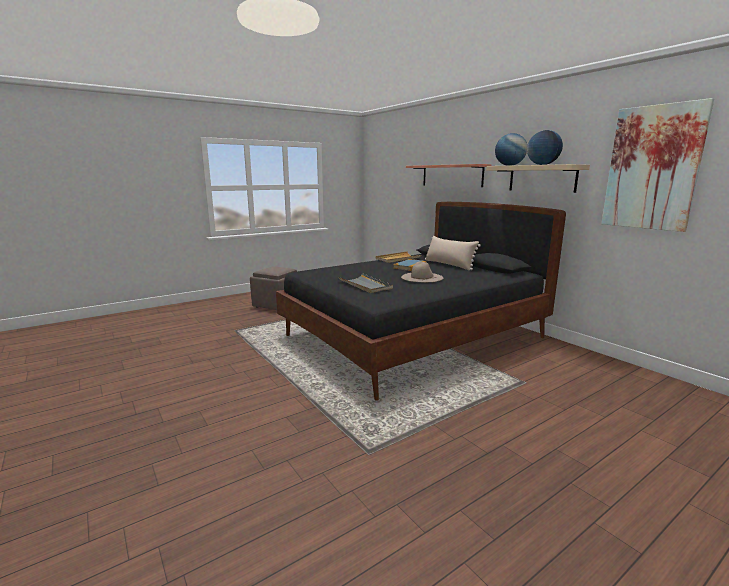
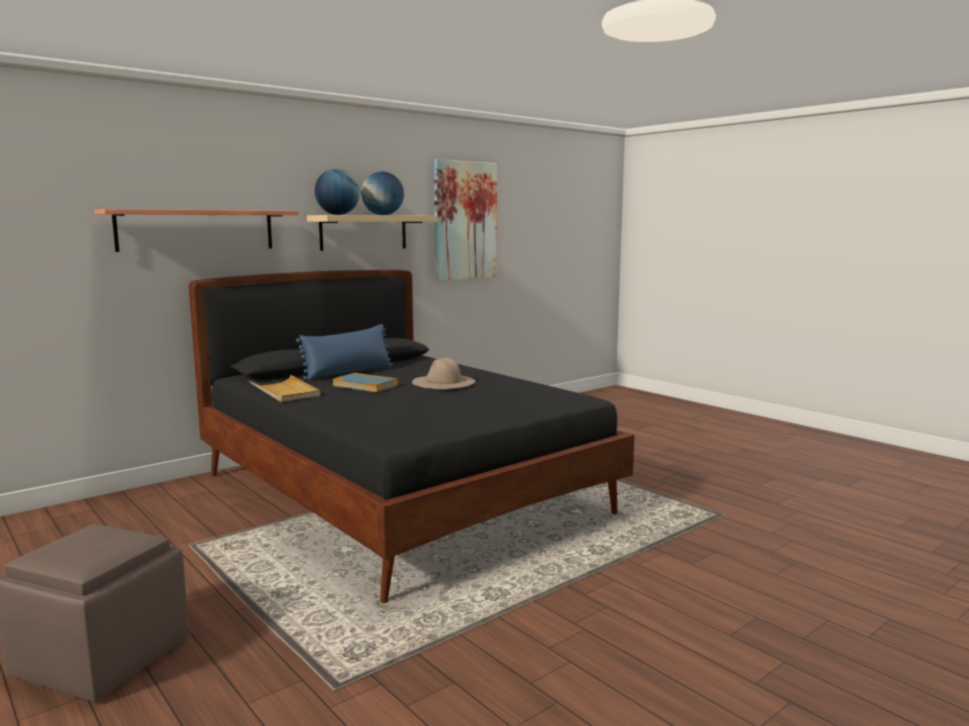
camera: 95 degrees left, 5 degrees down
(365, 285) = (496, 402): grey tray -> none
(449, 265) = (348, 373): beige pillow -> blue pillow

